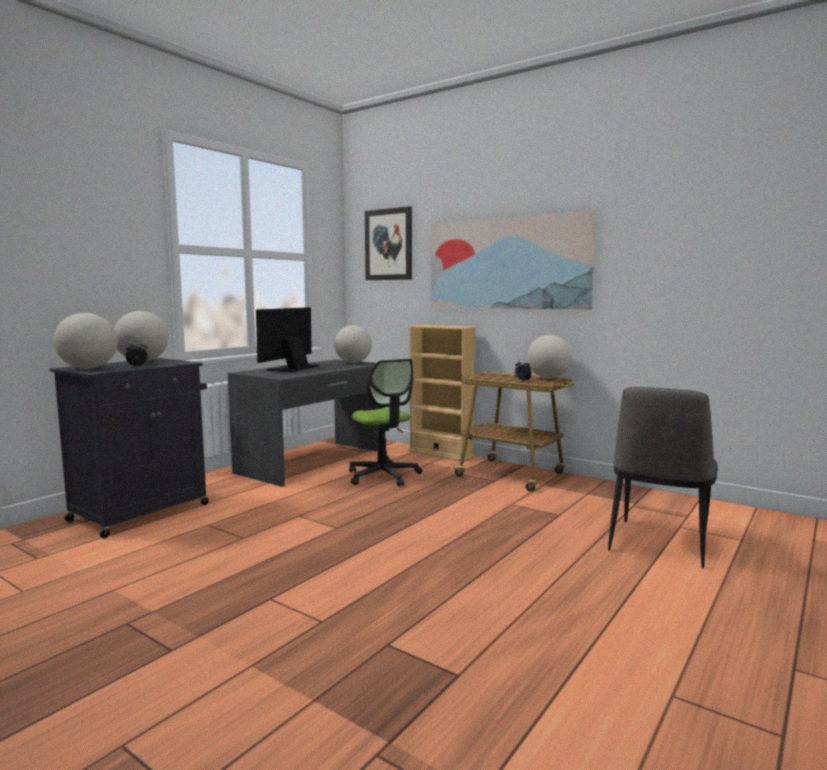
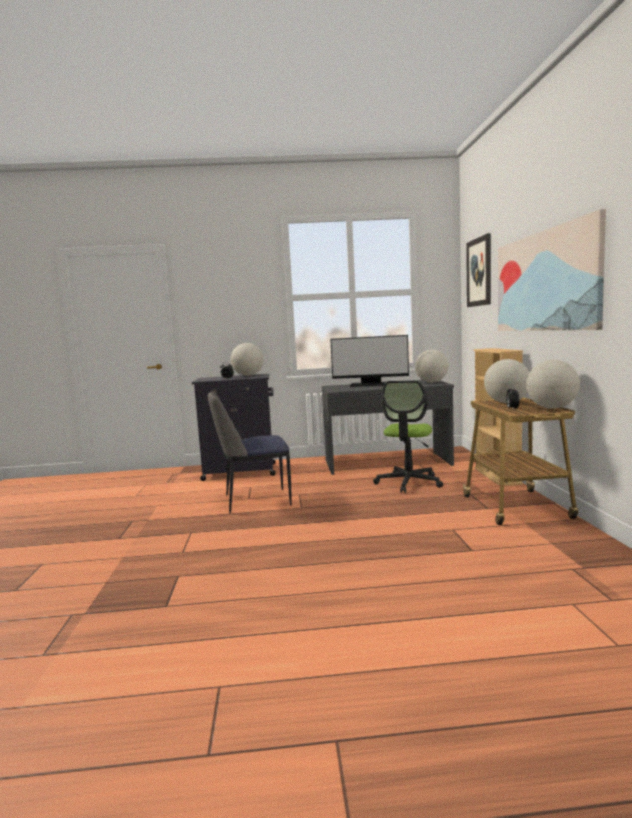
camera: 50 degrees right, 0 degrees up
(88, 368) = (207, 378): globe -> globe (507, 402)
(292, 368) = (371, 384): monitor -> monitor turned 150 degrees counterclockwise
(658, 544) = (500, 606): chair -> chair (254, 501)

